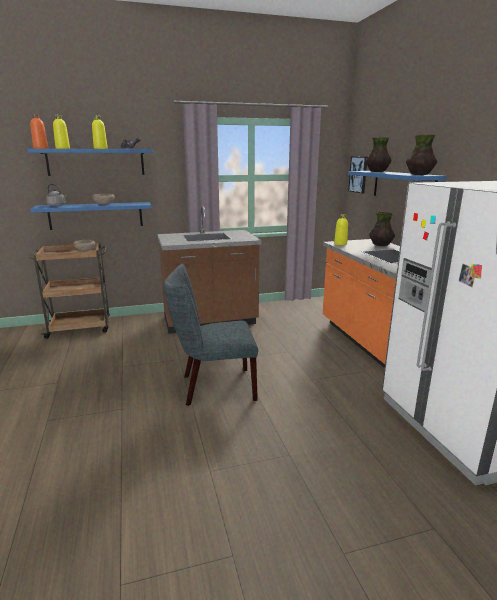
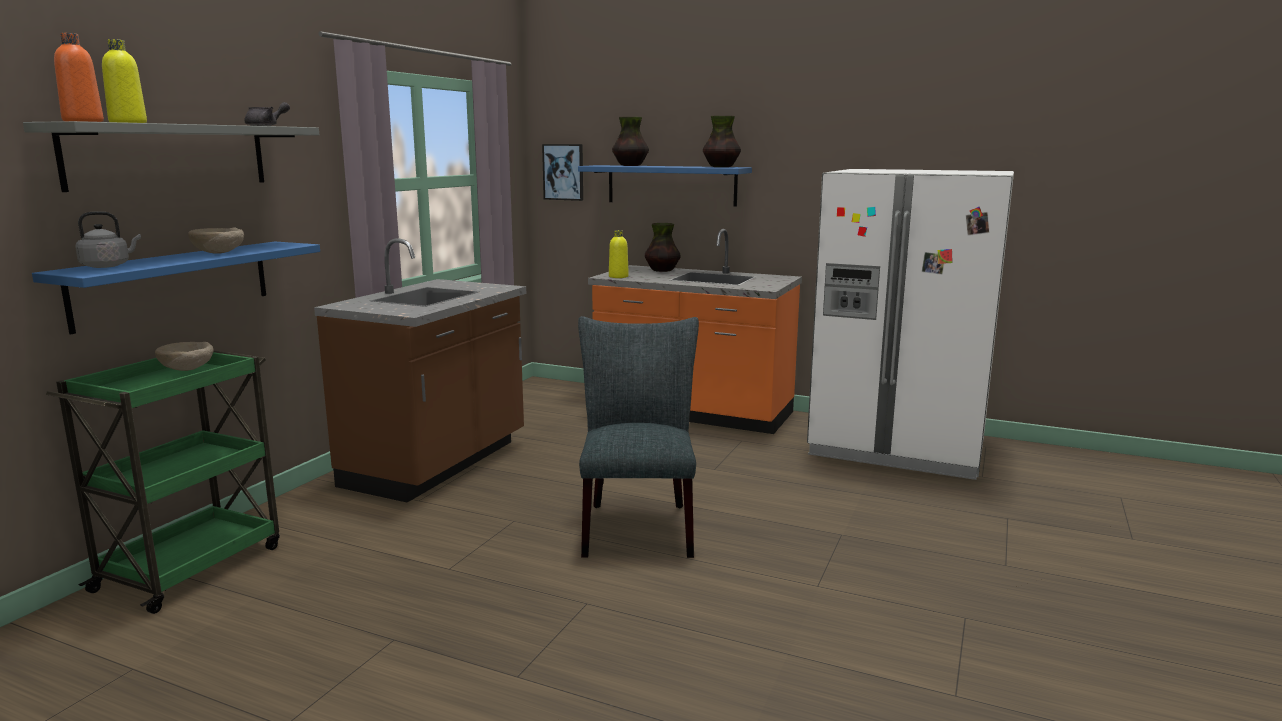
camera: 50 degrees left, 5 degrees down
(80, 328) = (192, 566): brown cart -> green cart
(96, 162) = (170, 156): blue shelf -> grey shelf
(100, 148) = (206, 124): yellow bottle -> none
(213, 387) = (637, 525): grey chair -> grey chair turned 150 degrees clockwise

